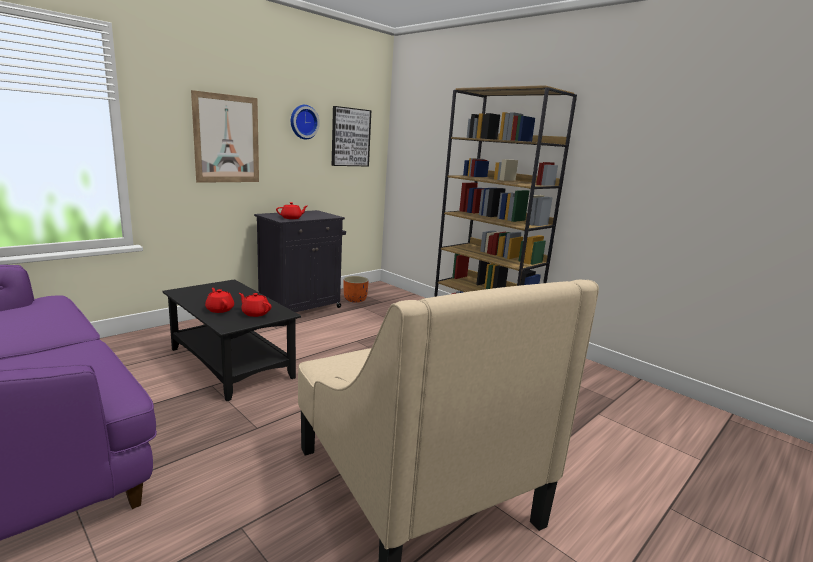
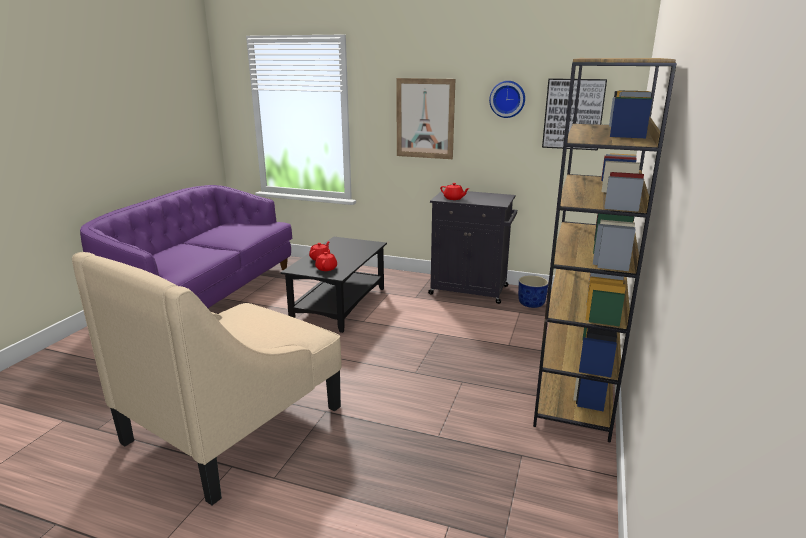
camera: 65 degrees right, 5 degrees up
(355, 299) = (531, 303): orange planter -> blue planter

